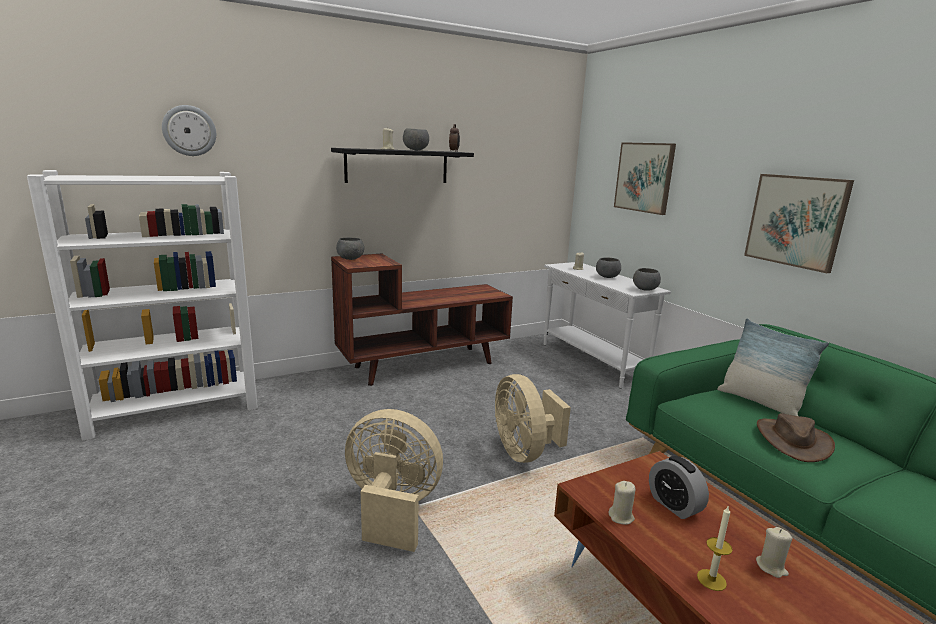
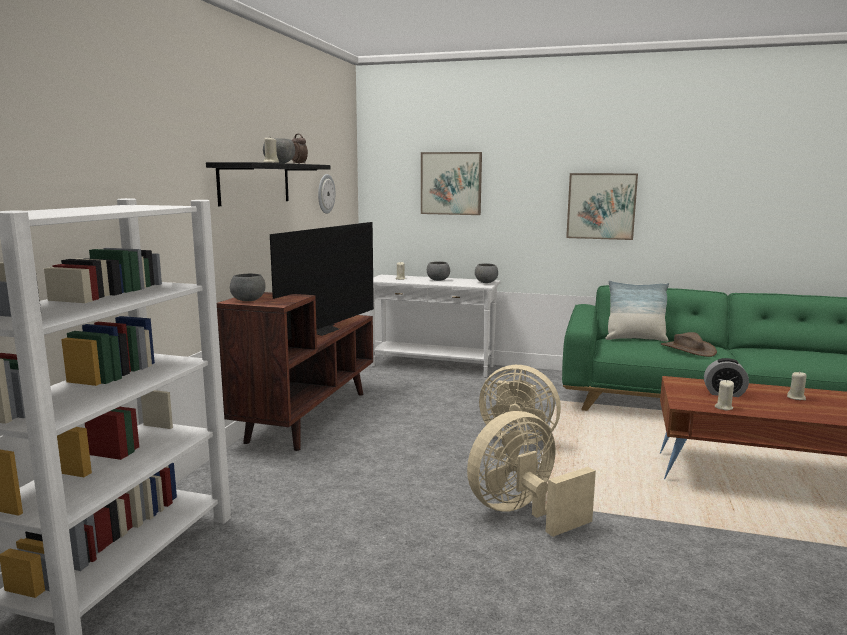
camera: 45 degrees left, 5 degrees down
(189, 130) = (75, 139): wall clock -> wall clock (325, 194)
(442, 298) = (322, 331): none -> television
(711, 580) = (796, 411): candle -> none

